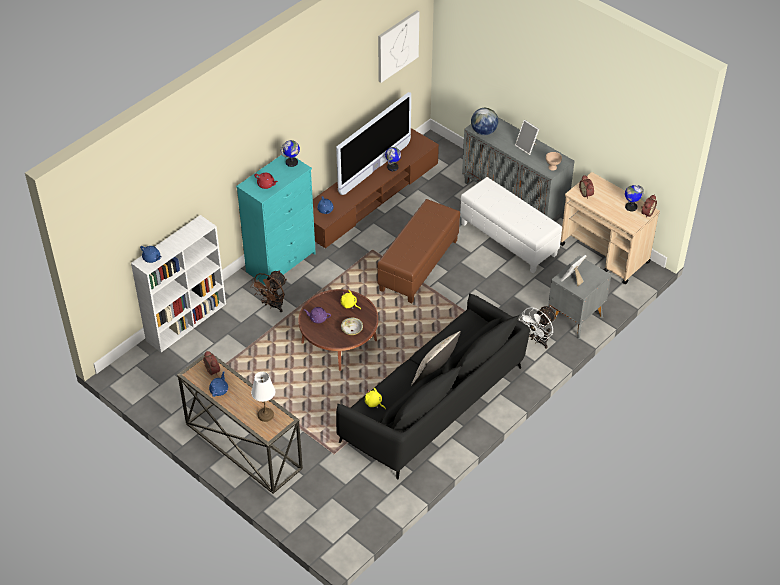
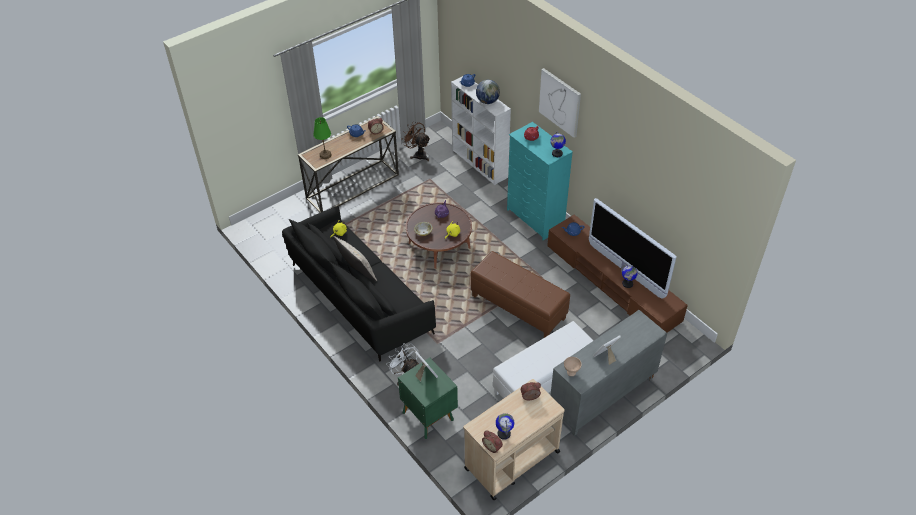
camera: 100 degrees right, 0 degrees up
(265, 415) = (325, 155): white table lamp -> green table lamp
(273, 305) = (487, 210): brown fan -> brown fan (418, 154)
(397, 46) = (698, 215): picture -> picture (560, 102)
(483, 132) = (632, 324): globe -> globe (487, 101)
(575, 318) = (428, 415): grey nightstand -> green nightstand

